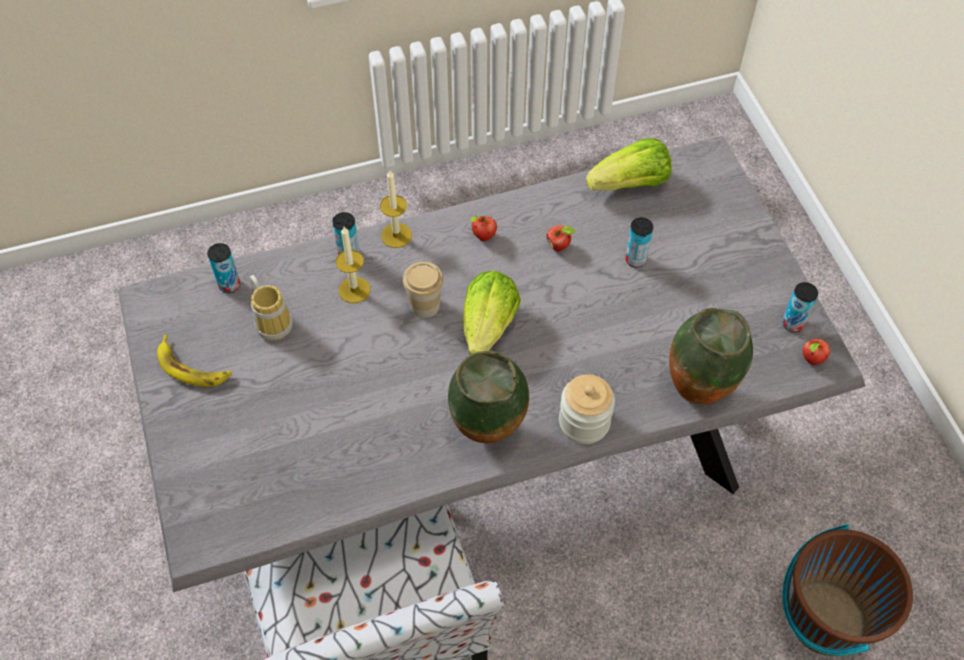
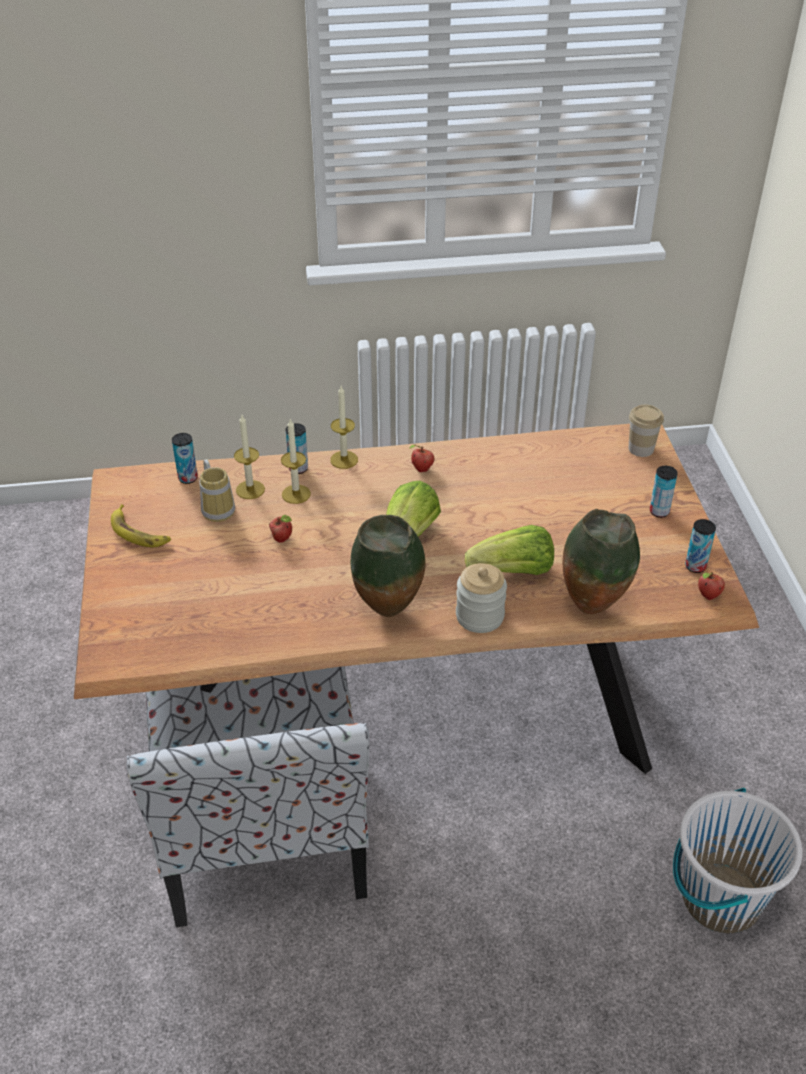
camera: 10 degrees right, 15 degrees down
(302, 291) = (250, 489): none -> candle
(425, 305) = (356, 512): cup -> cup (641, 449)
(481, 458) = (402, 709): grey dining table -> brown dining table
(559, 246) = (489, 484): apple -> apple (282, 539)
(631, 184) = (566, 446): lettuce -> lettuce (513, 572)
(635, 259) = (557, 501): can -> can (659, 511)
(824, 619) = (720, 898): brown bucket -> white bucket

